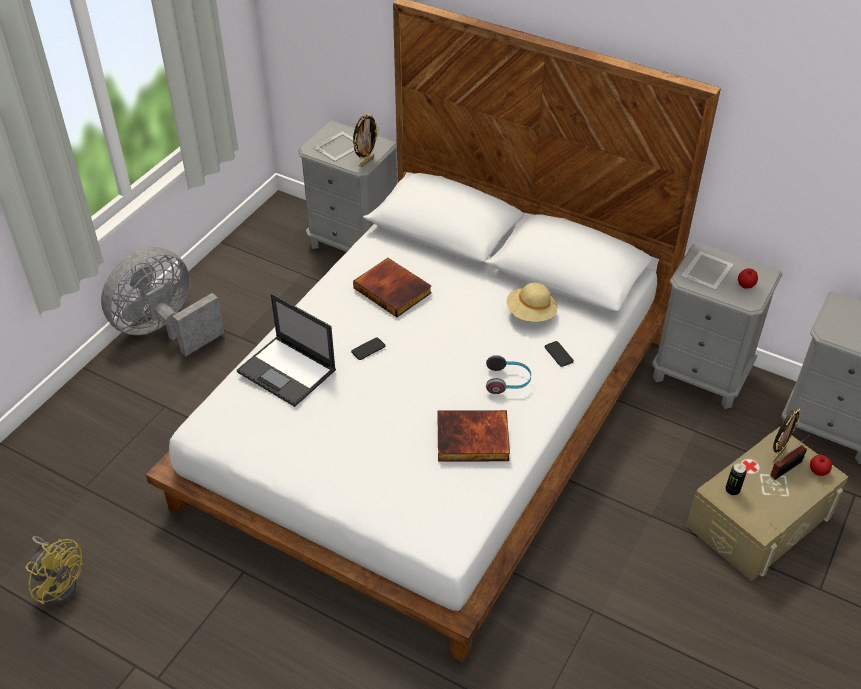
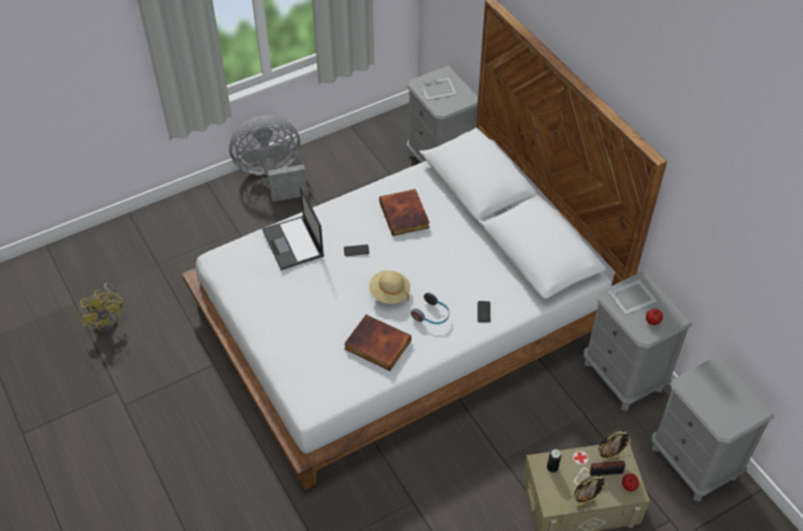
camera: 30 degrees right, 5 degrees up
(366, 162) = (448, 109): picture frame -> picture frame (585, 503)
(530, 314) = (487, 273): beige hat -> beige hat (389, 293)

